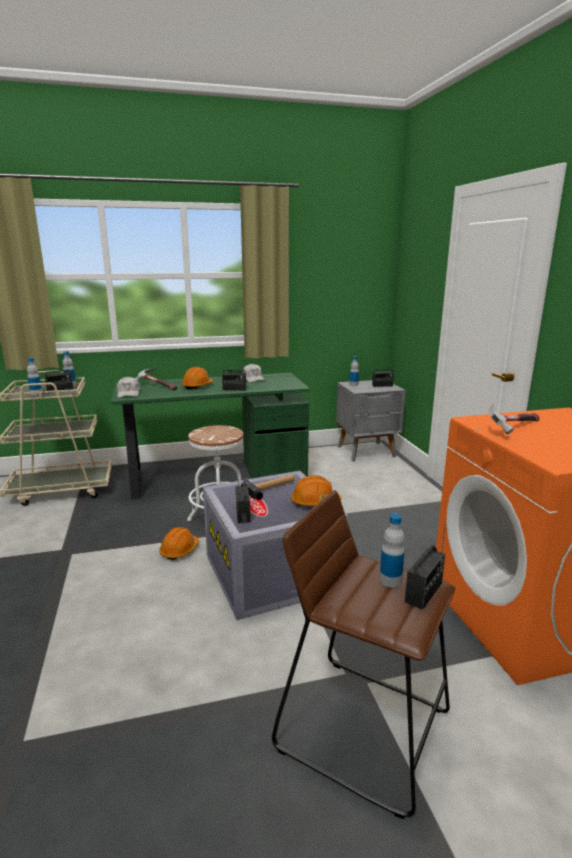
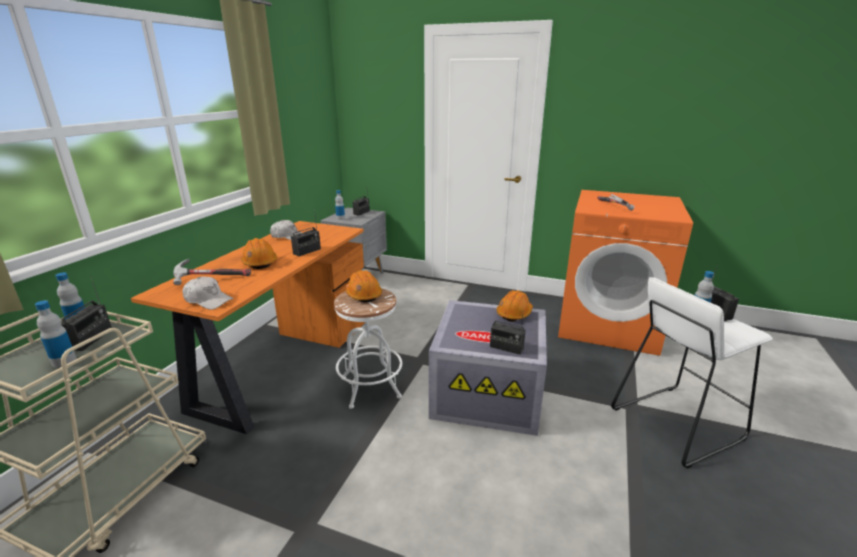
camera: 55 degrees left, 5 degrees up
(179, 550) = (401, 432): orange hard hat -> orange hard hat (363, 295)
(215, 477) = (284, 361): green desk -> orange desk
(270, 487) = (468, 321): hammer -> none
(363, 727) = (676, 423): brown stool -> white stool

